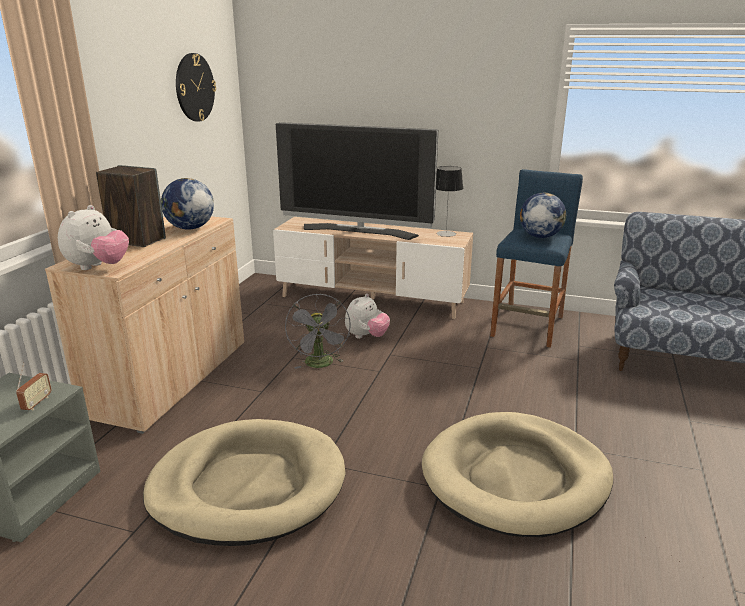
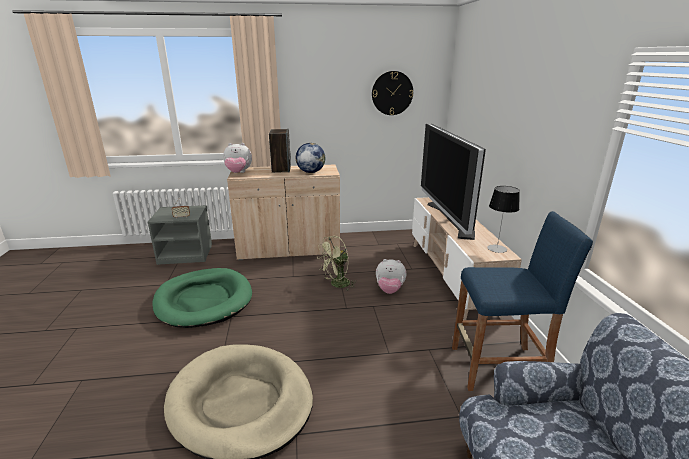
camera: 65 degrees right, 0 degrees up
(247, 486) = (204, 300): beige dog bed -> green dog bed
(320, 365) = (337, 285): grey fan -> green fan
(540, 236) = (505, 281): globe -> none

